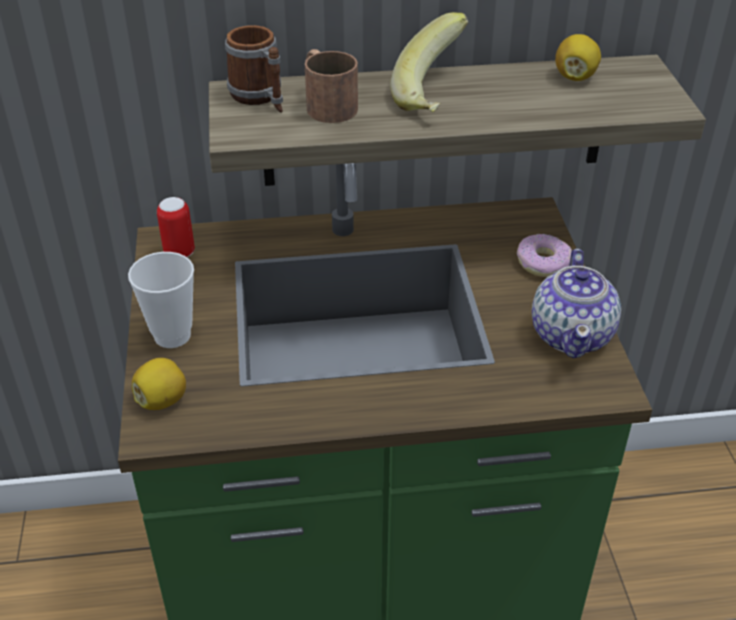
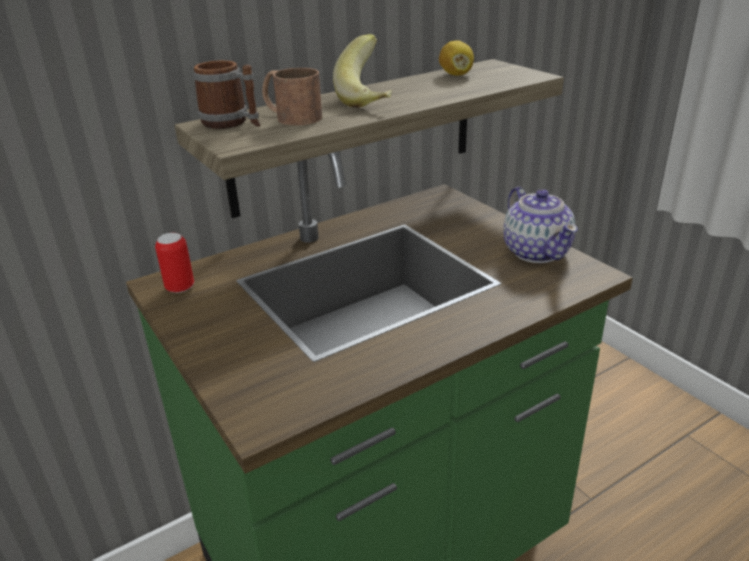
camera: 25 degrees left, 10 degrees down
(162, 400) = (249, 395): lemon -> none
(172, 335) = (220, 345): cup -> none
(543, 263) = (475, 218): donut -> none

